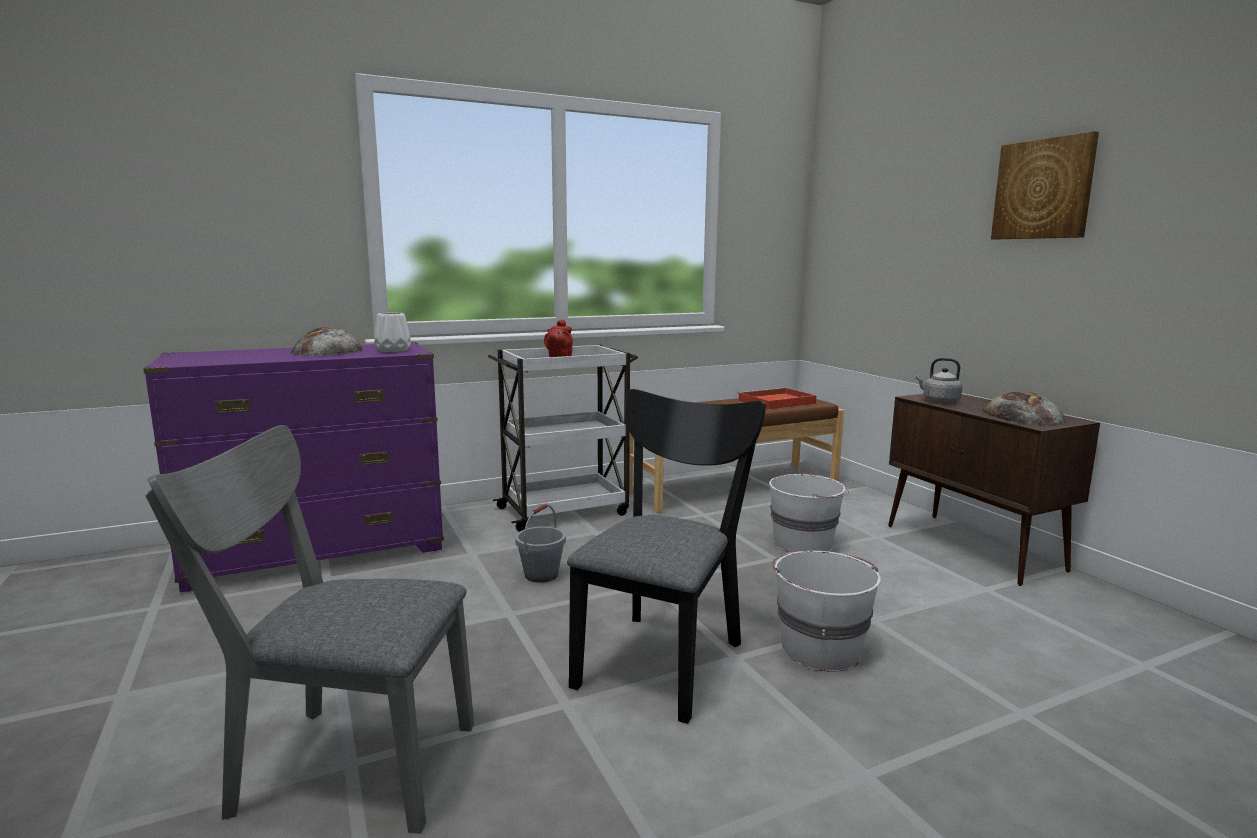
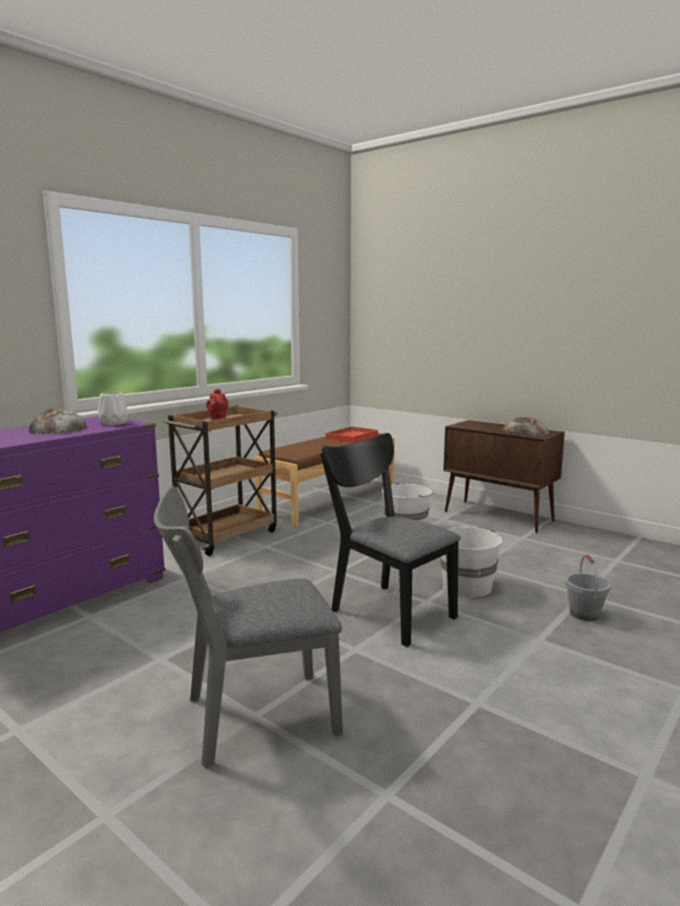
camera: 25 degrees left, 0 degrees up
(541, 575) = (257, 580): grey bucket -> grey bucket (584, 614)
(565, 511) = (227, 536): white cart -> brown cart
(664, 656) = (386, 610): black chair -> black chair turned 45 degrees counterclockwise
(939, 401) = (472, 427): grey kettle -> none
(1043, 189) = (520, 294): picture -> none

